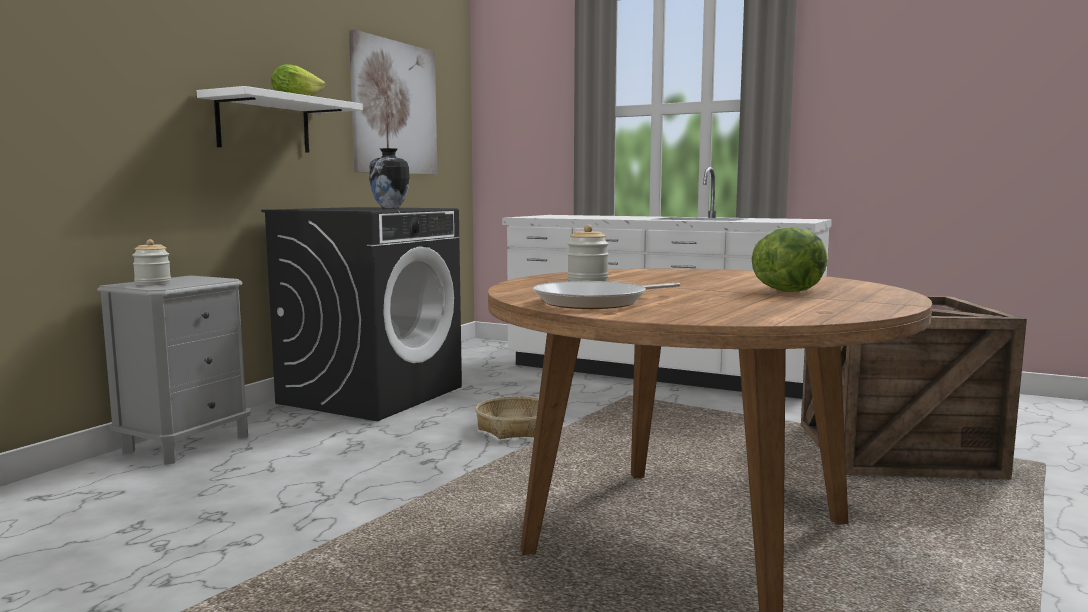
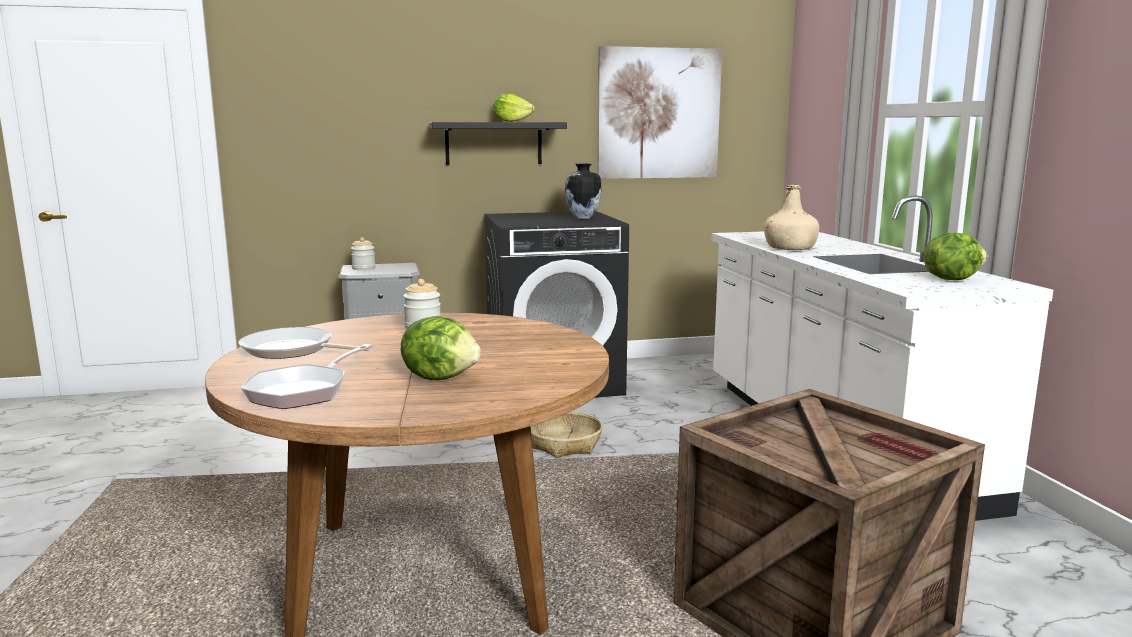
camera: 50 degrees right, 5 degrees up
(264, 124) = (493, 143): white shelf -> black shelf
(611, 218) = (790, 248): none -> beige bottle
(777, 219) = (950, 279): none -> lettuce
(778, 310) = (303, 391): none -> frying pan

